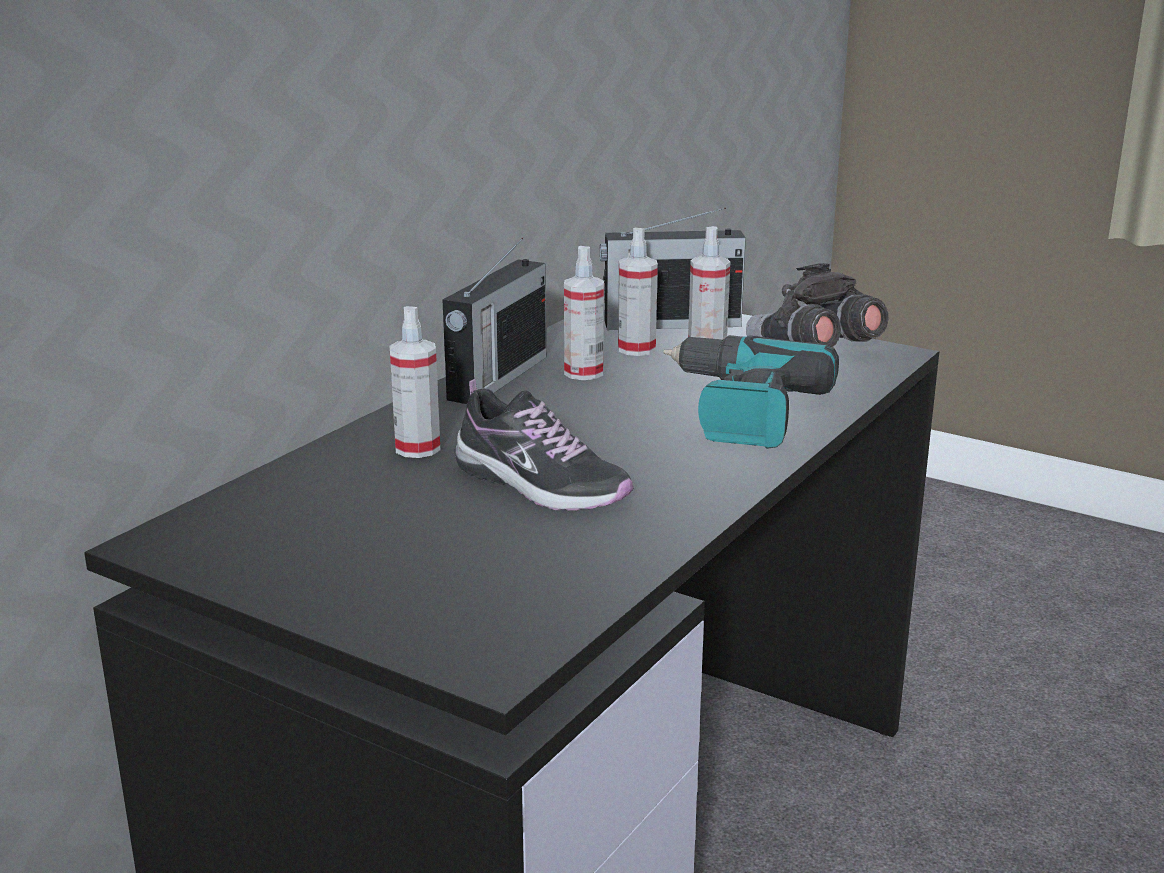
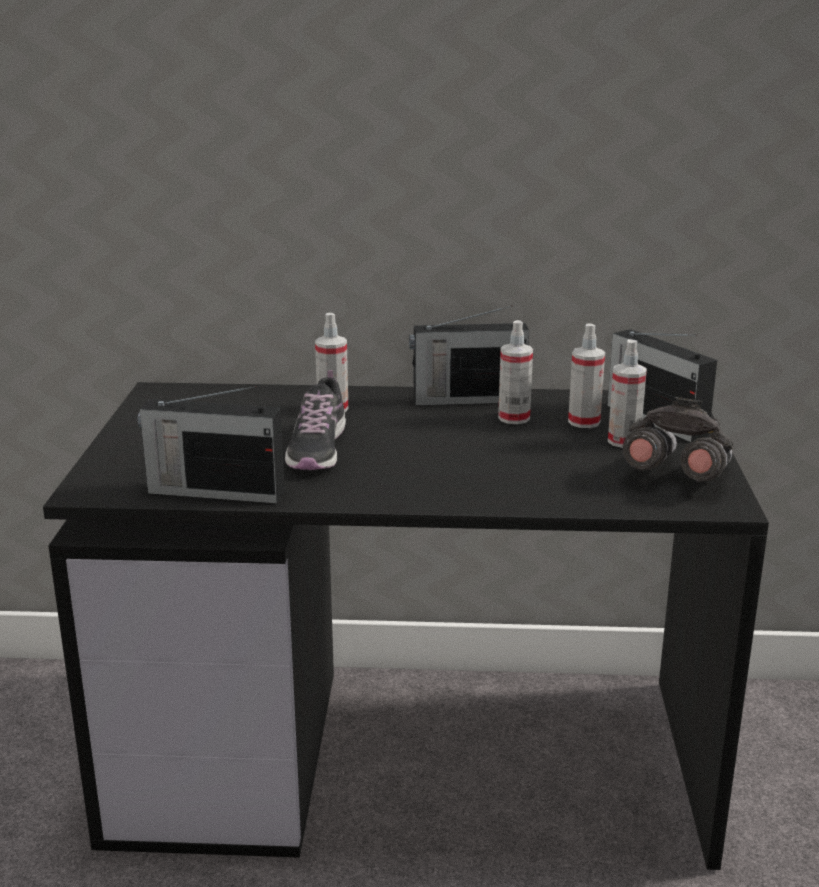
camera: 60 degrees right, 0 degrees up
(601, 574) = (213, 491): none -> radio
(739, 411) = (514, 476): power drill -> none

